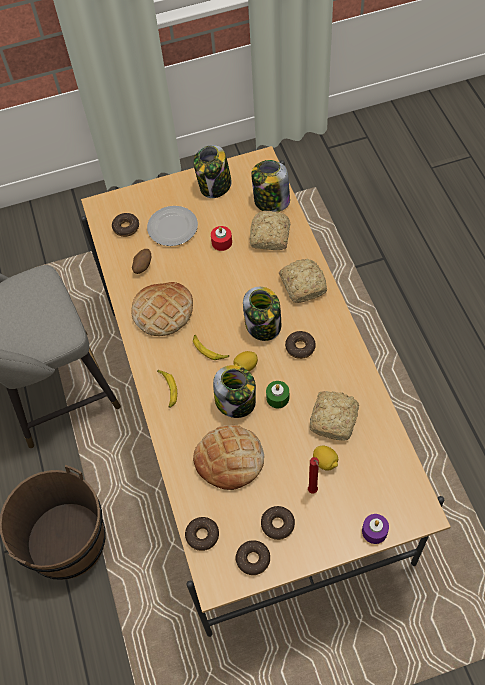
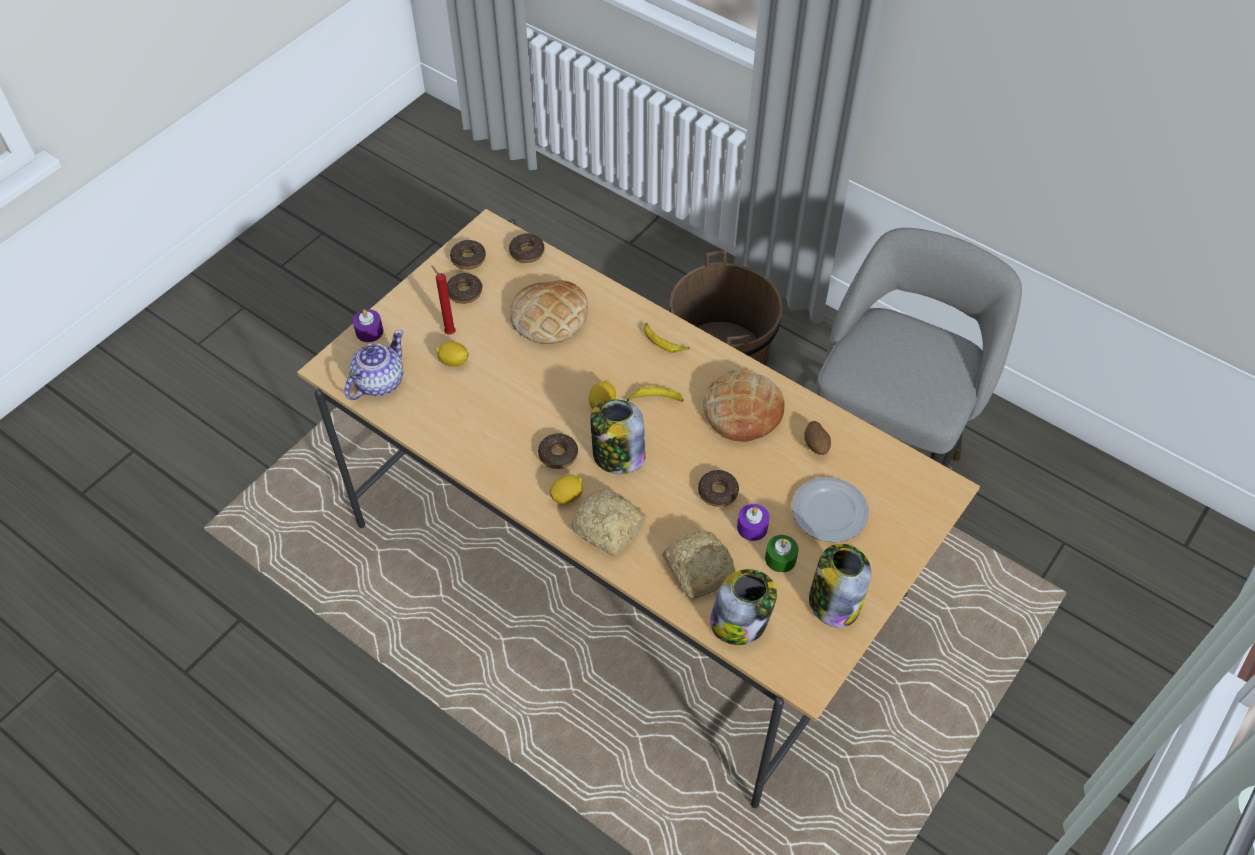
camera: 140 degrees right, 5 degrees down
(126, 227) = (885, 480): donut -> donut (718, 492)
(222, 242) = (752, 527): red candle -> purple candle
(236, 402) = (584, 366): jar -> none
(277, 398) = (544, 392): green candle -> green candle (780, 558)
(313, 317) = (567, 496): none -> lemon
(334, 418) = (470, 404): bread -> none
(391, 477) = (378, 382): none -> teapot

